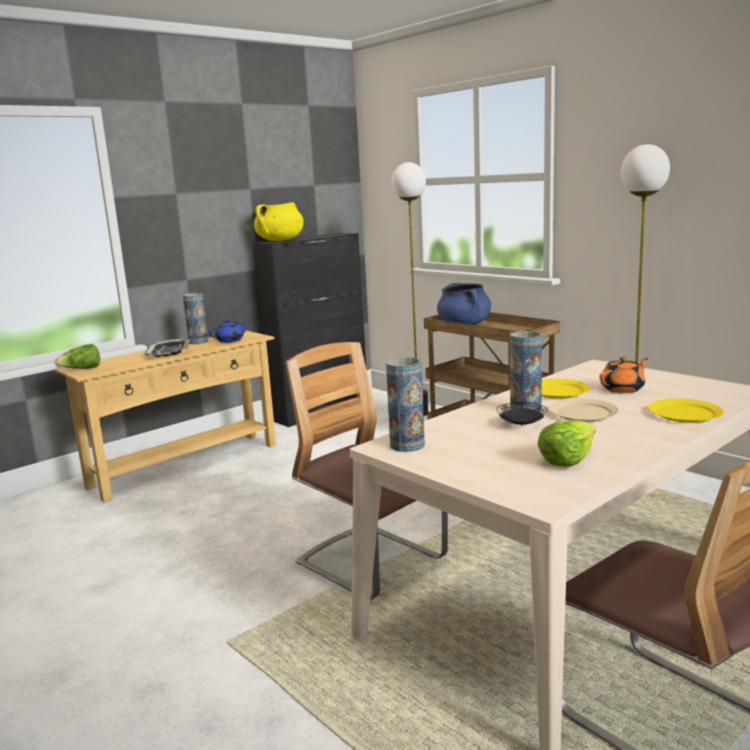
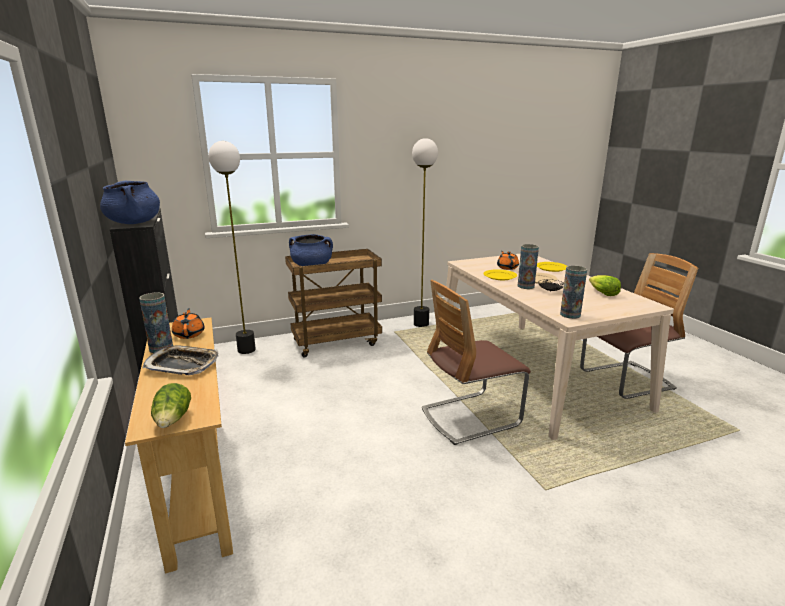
camera: 70 degrees left, 5 degrees up
(230, 340) = (189, 334): blue teapot -> orange teapot
(280, 240) = (134, 223): yellow cooking pot -> blue cooking pot

